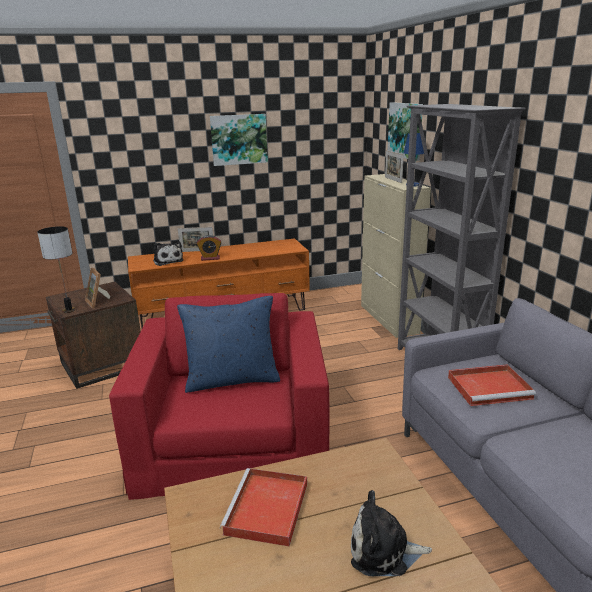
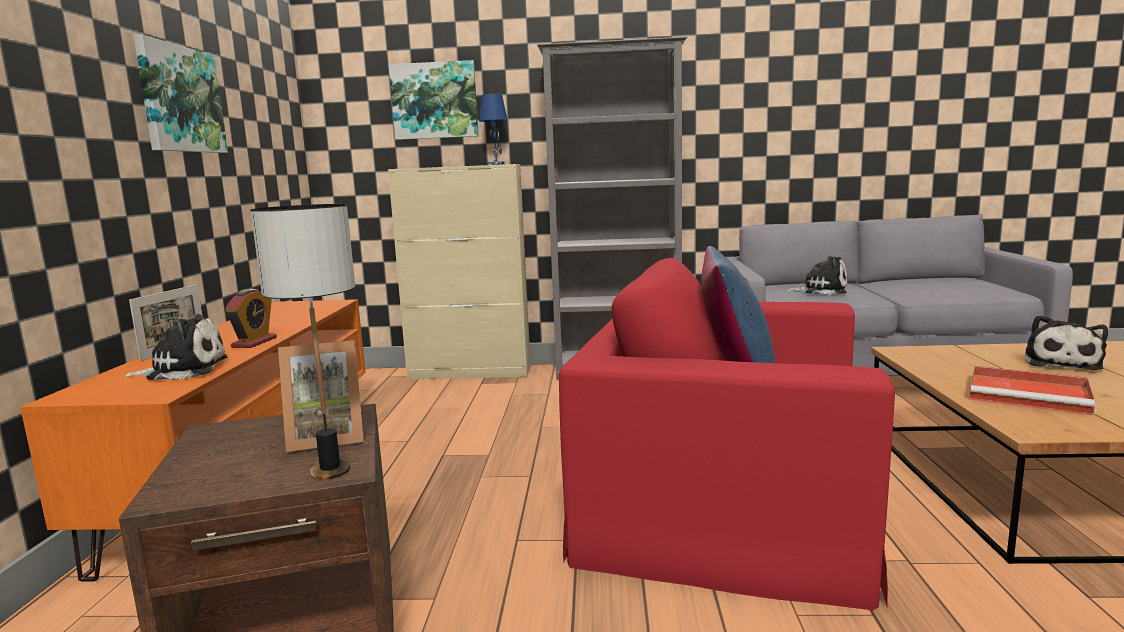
camera: 70 degrees left, 10 degrees down
(393, 180) = (449, 166): picture frame -> none
(490, 387) = (821, 290): red tray -> plush toy

